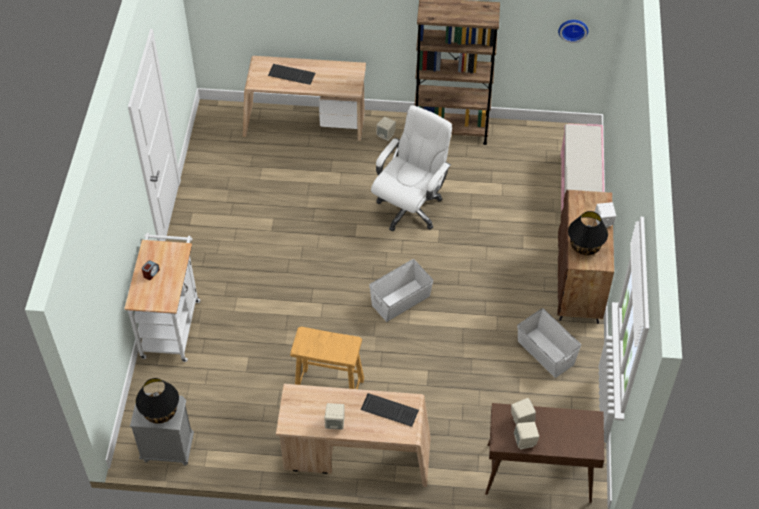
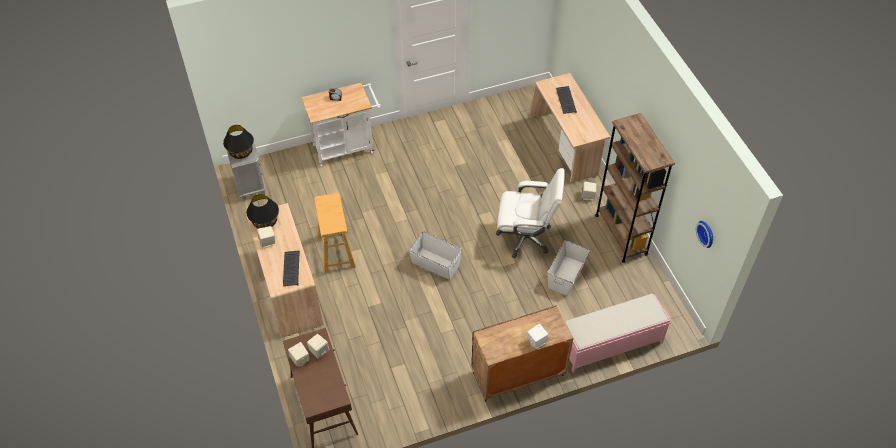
camera: 65 degrees right, 0 degrees up
(545, 352) = (437, 373): white storage box -> white storage box (567, 275)
(585, 245) = (503, 336): black table lamp -> black table lamp (265, 222)

